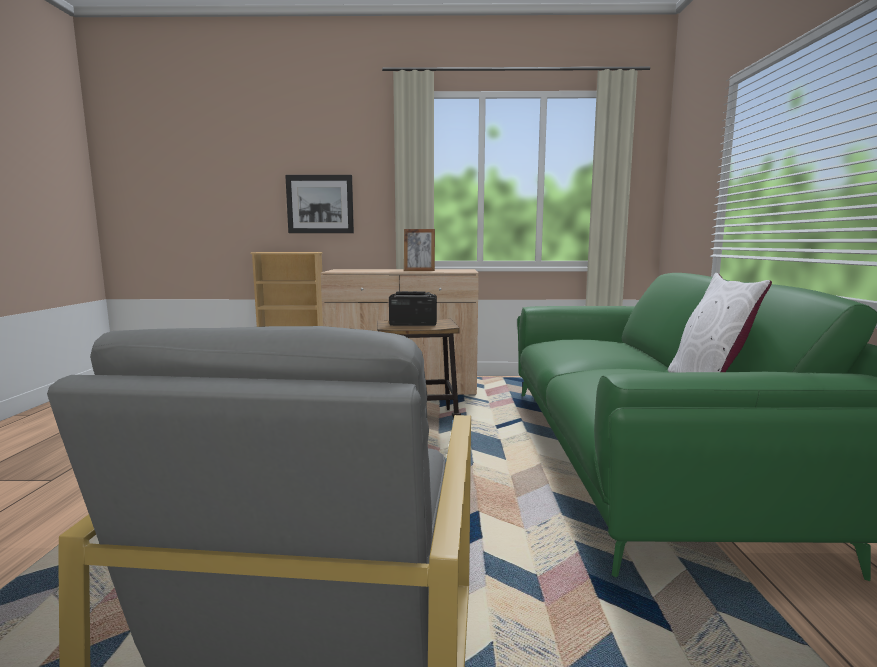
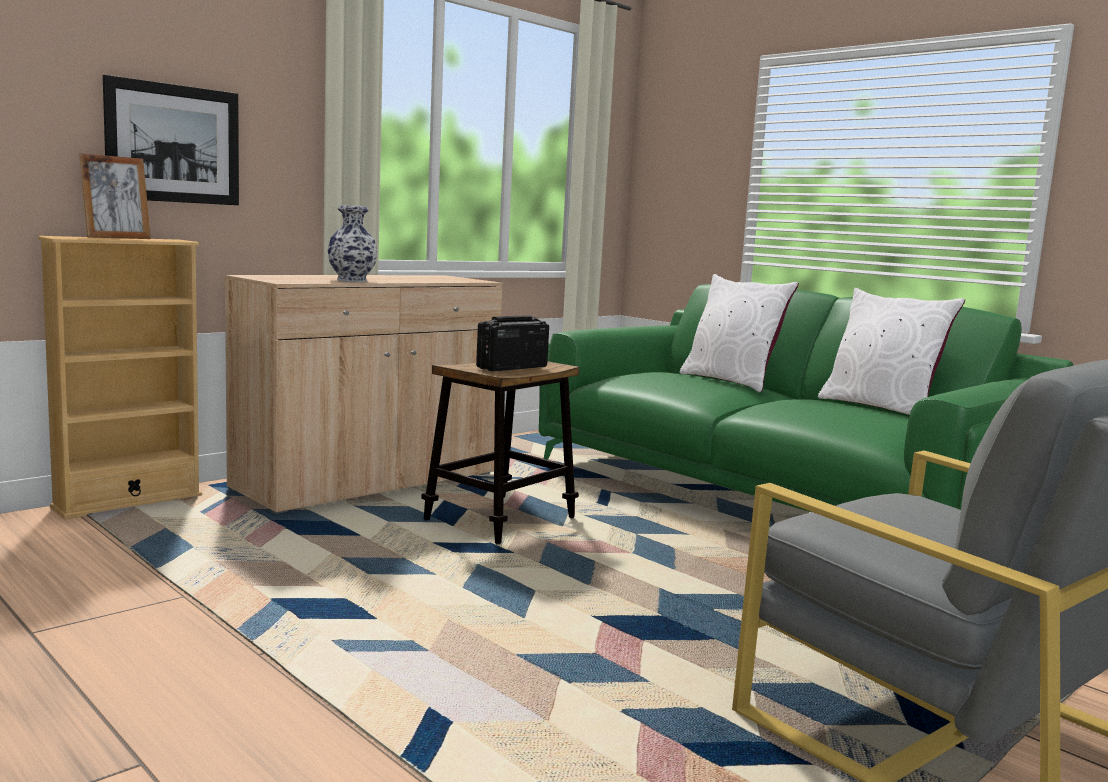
camera: 45 degrees left, 0 degrees up
(378, 271) = (351, 280): none -> vase
(419, 270) = (403, 279): picture frame -> picture frame (117, 238)
(628, 351) = (731, 381): none -> white pillow

